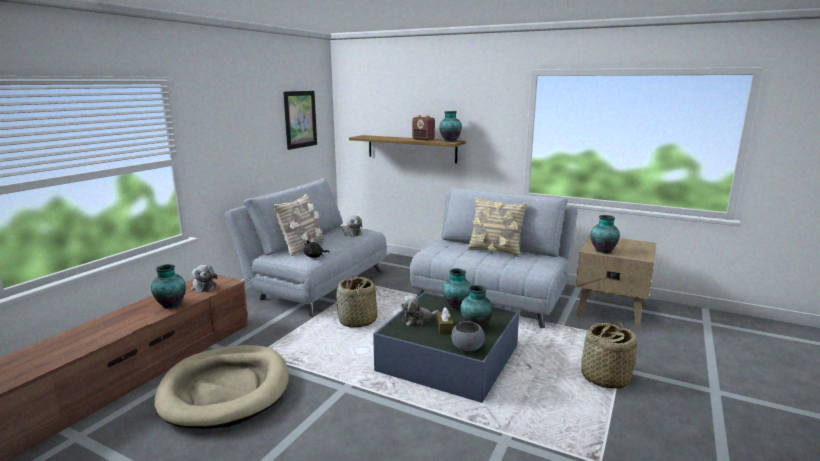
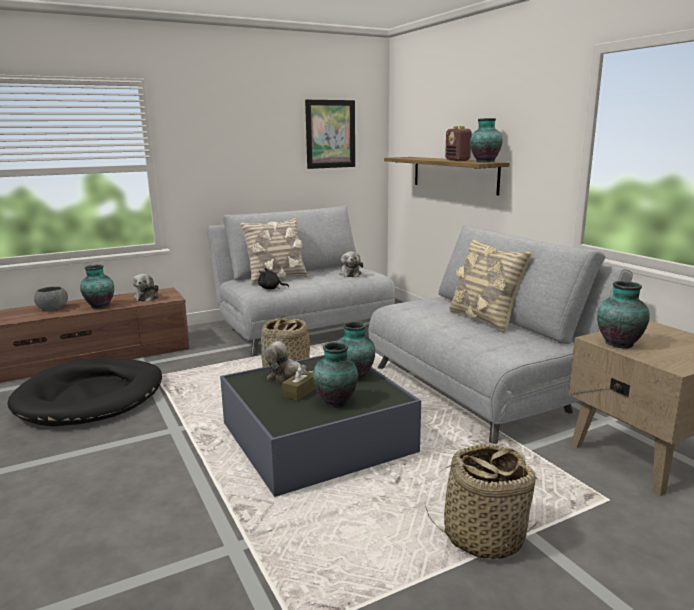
camera: 35 degrees right, 0 degrees up
(225, 389) = (91, 396): beige dog bed -> black dog bed
(467, 347) = (282, 418): grey bowl -> grey bowl (52, 309)

